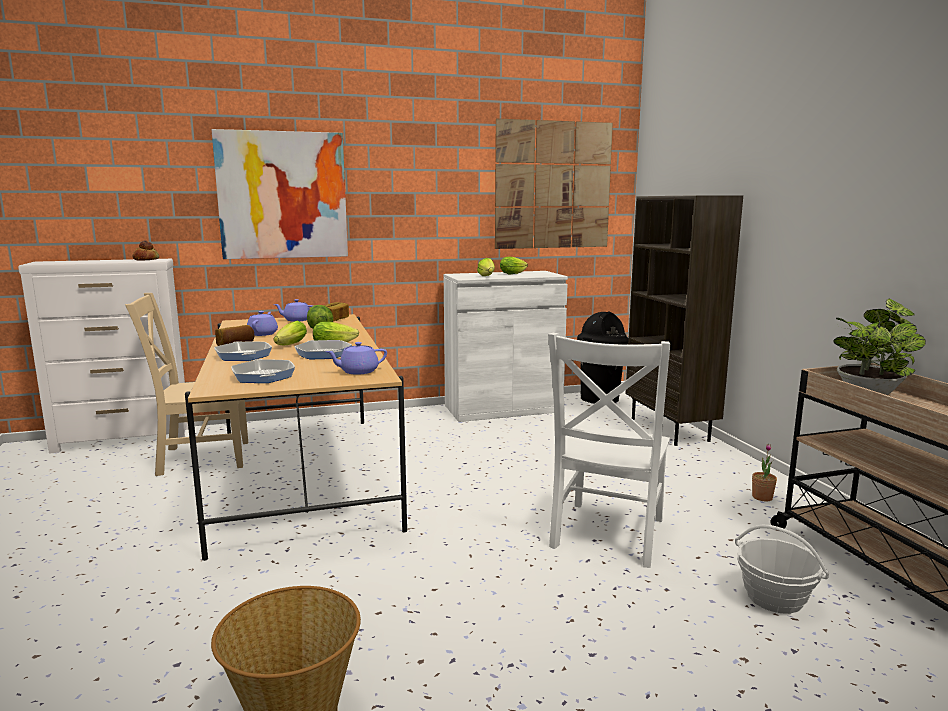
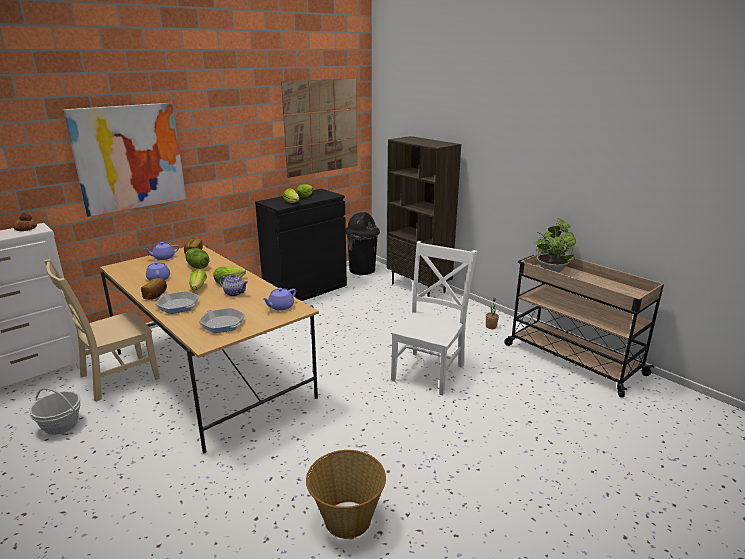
camera: 25 degrees left, 10 degrees up
(323, 354) = (235, 293): frying pan -> teapot
(503, 408) = (305, 290): white cabinet -> black cabinet
(606, 535) = (429, 371): white chair -> white chair turned 150 degrees counterclockwise
(775, 598) = (526, 386): basket -> basket (61, 425)

